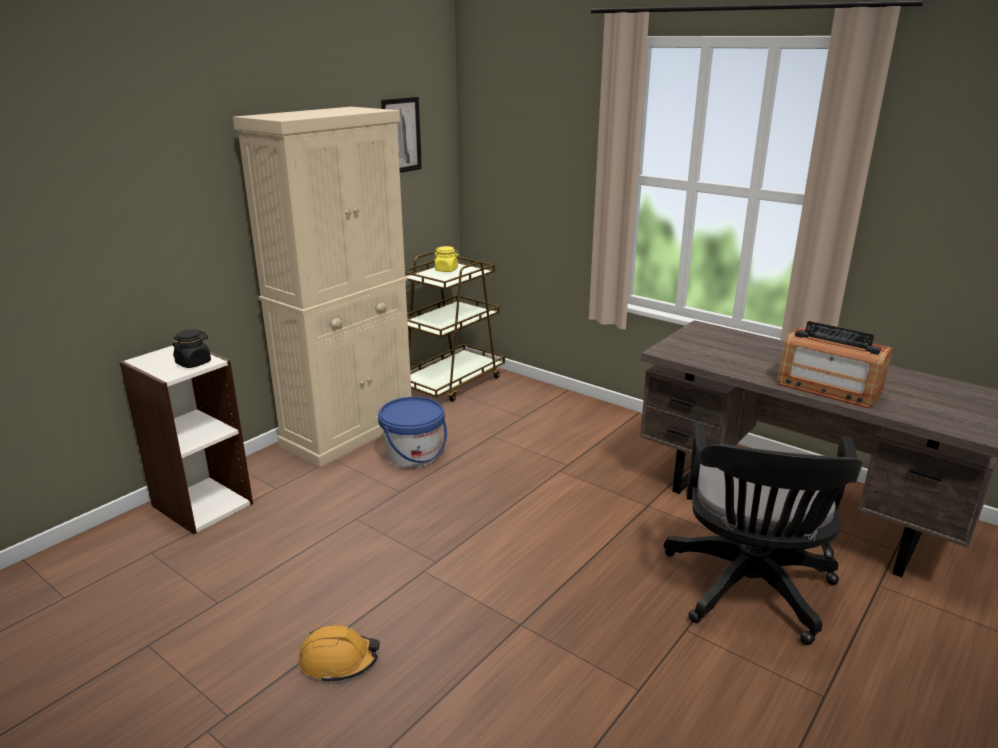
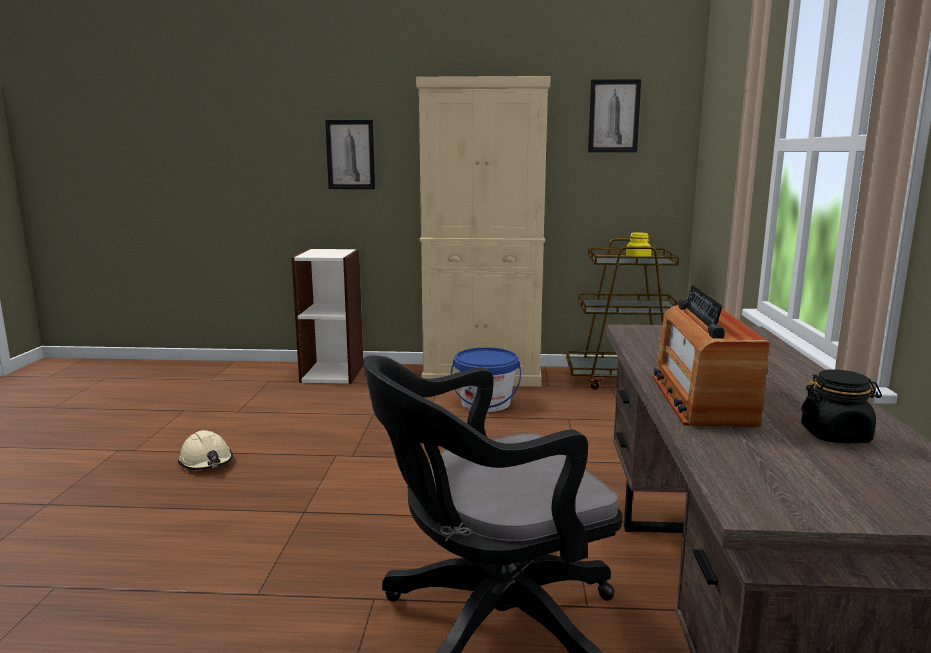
camera: 55 degrees right, 10 degrees down
(148, 221) = (350, 154): none -> picture
(193, 363) = (328, 255): black jar -> black jar (836, 435)
(339, 661) = (206, 462): orange hard hat -> beige hard hat

